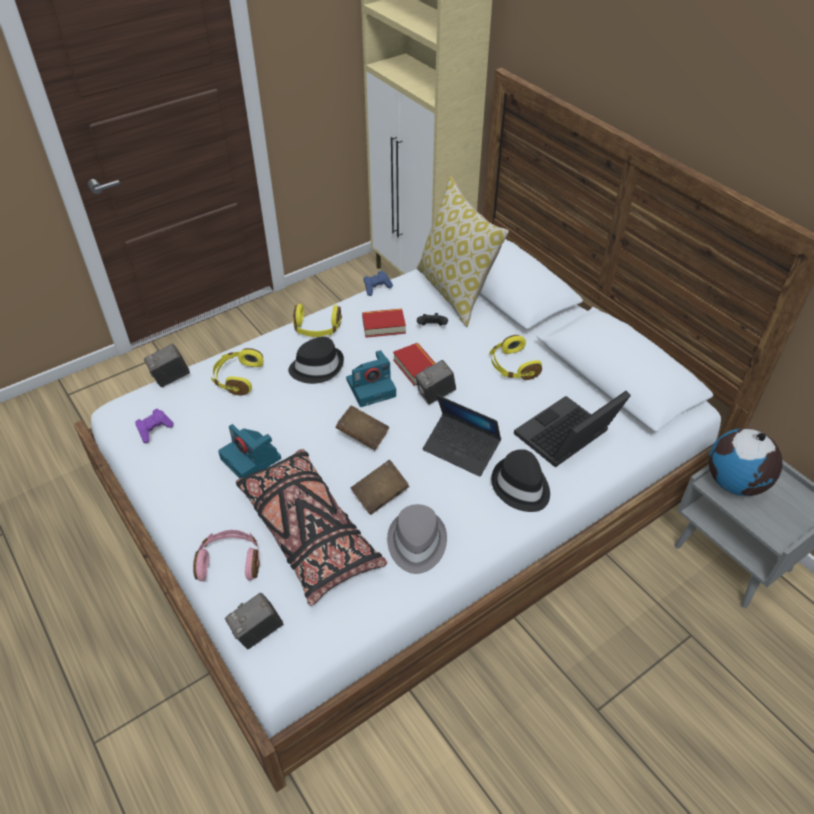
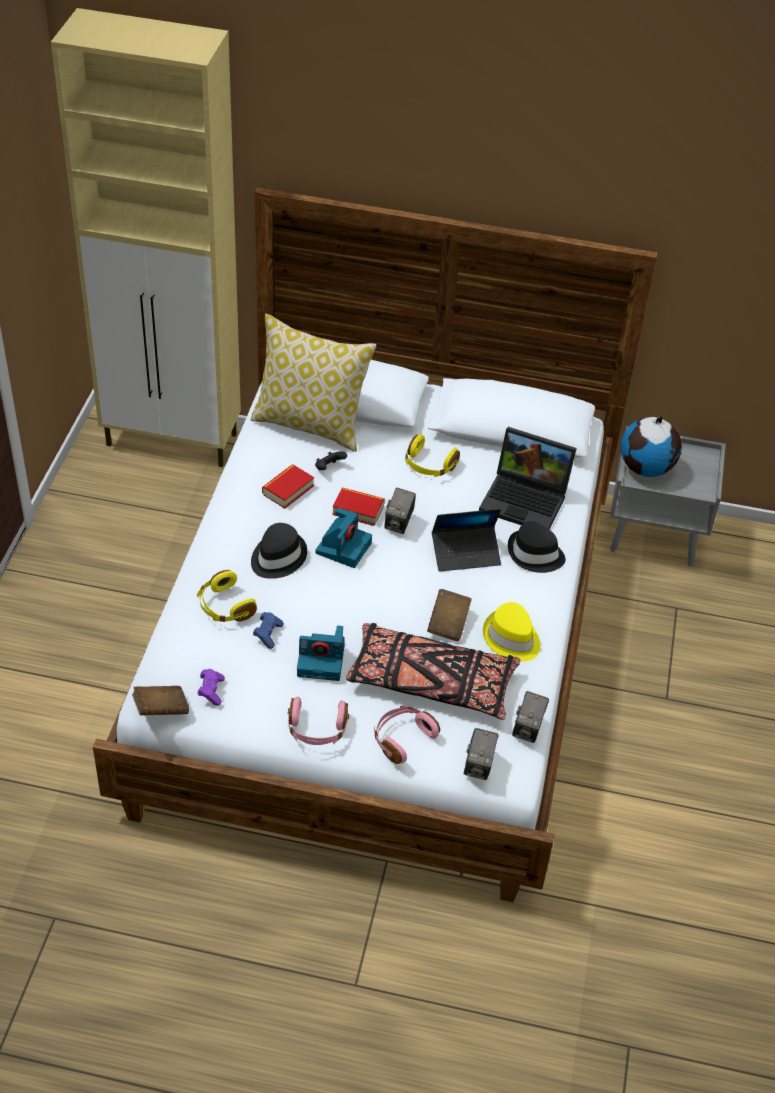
camera: 45 degrees left, 0 degrees up
(171, 378) = (162, 643): camera -> camera (528, 729)
(183, 508) = (317, 729): none -> pink headphones
(317, 329) = (233, 525): yellow headphones -> none
(363, 436) = (384, 589): brown book -> brown book (161, 709)
(377, 288) = (238, 458): blue game controller -> blue game controller (268, 634)
(416, 543) = (511, 638): grey hat -> yellow hat
(565, 438) = (527, 500): laptop -> laptop turned 75 degrees counterclockwise

